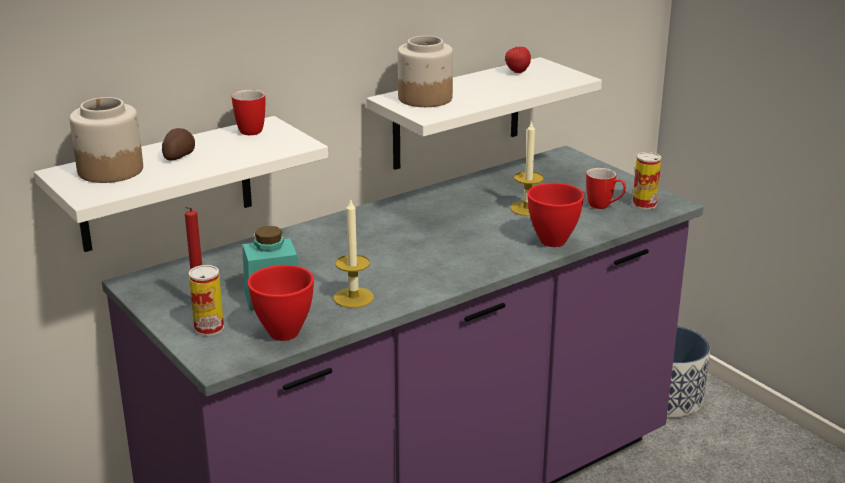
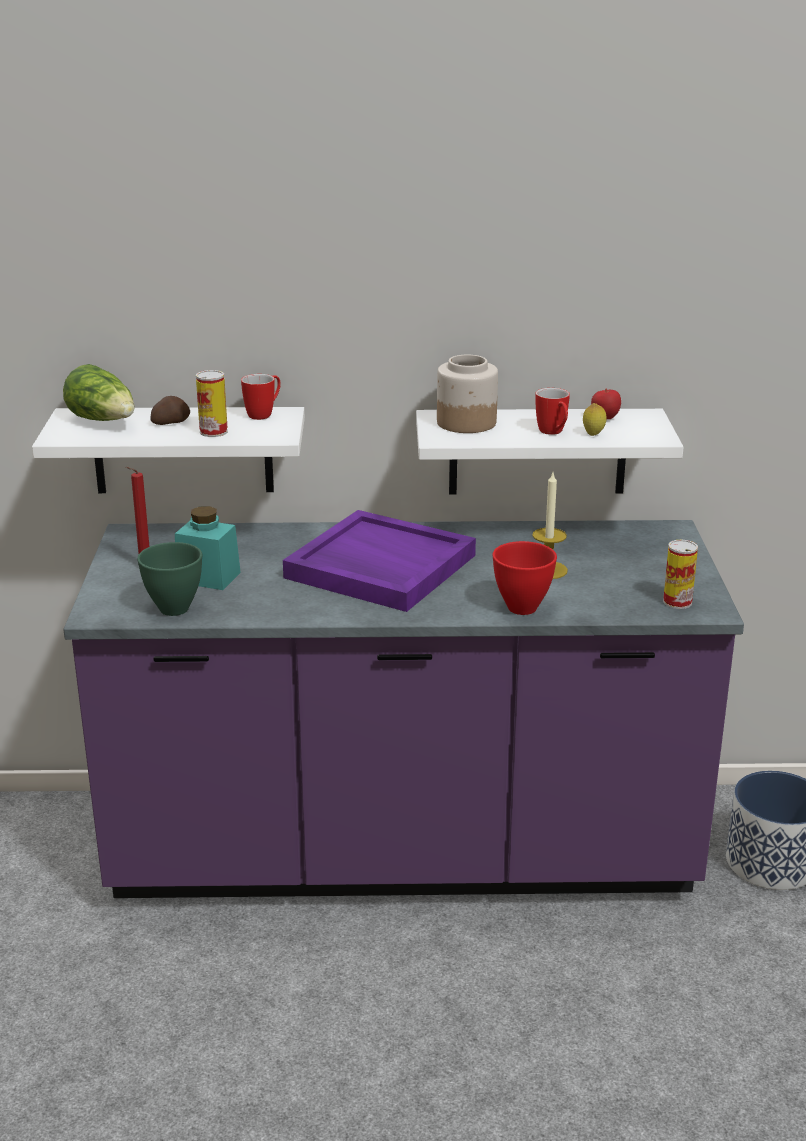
camera: 35 degrees right, 0 degrees up
(110, 170) = (104, 421): jar -> lettuce
(209, 328) = (127, 586): can -> can (213, 432)
(282, 333) = (172, 609): red bowl -> green bowl
(353, 297) = (269, 599): candle -> none
(401, 244) = (378, 567): none -> purple tray
(530, 85) = (593, 434): none -> lemon
(604, 206) = (630, 591): mug -> mug (553, 433)

